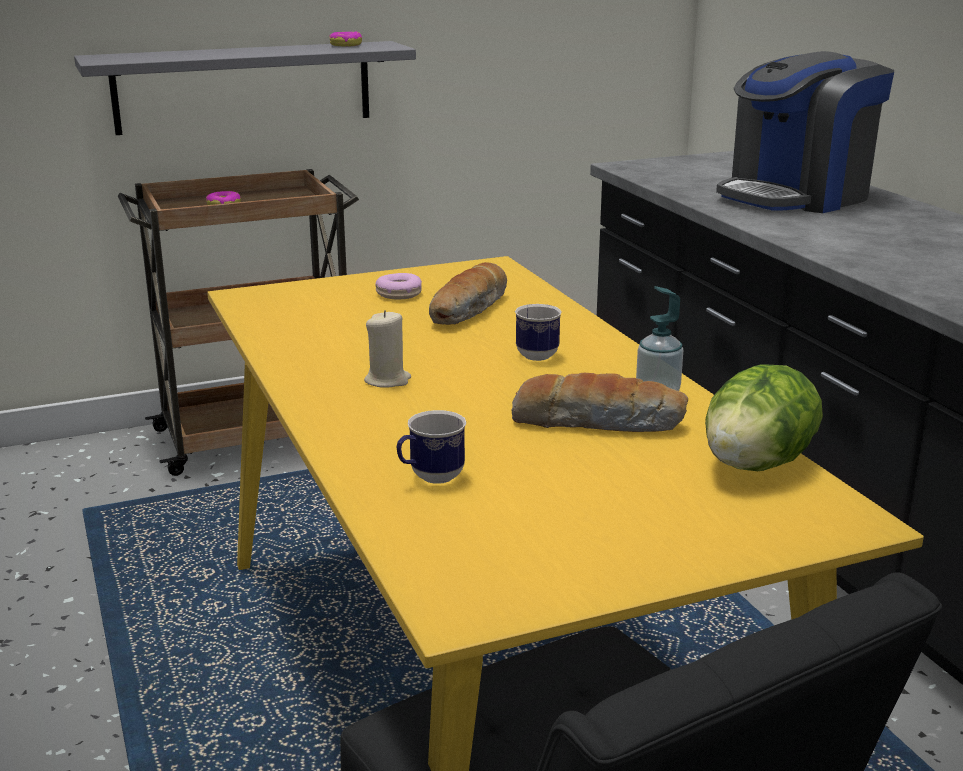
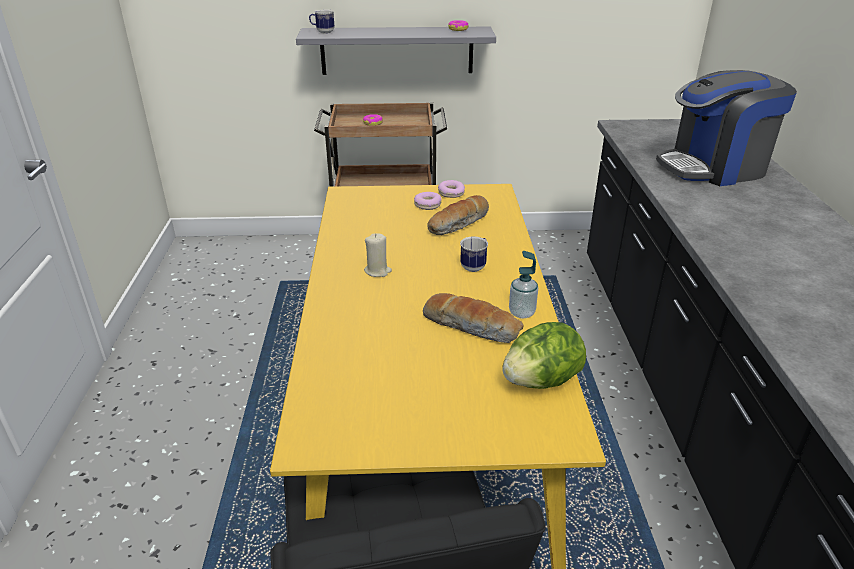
camera: 20 degrees right, 10 degrees up
(425, 276) = (451, 193): none -> donut
(430, 478) = (352, 348): mug -> mug (322, 32)

